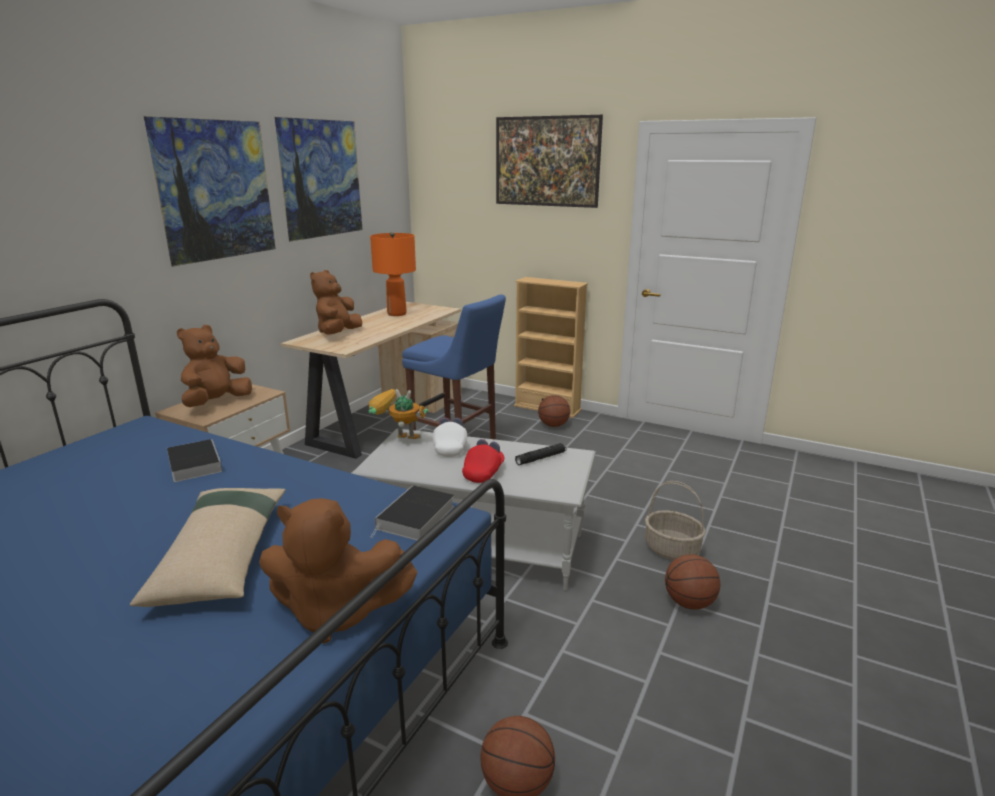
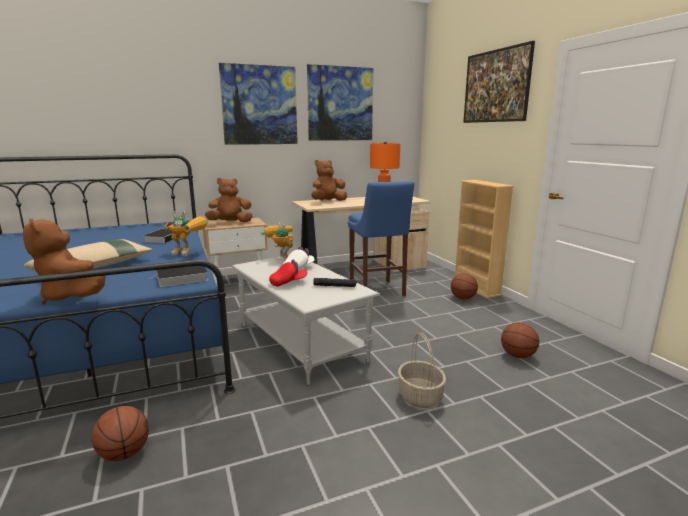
camera: 40 degrees right, 5 degrees down
(315, 475) = (189, 253): none -> toy robot
(689, 603) = (373, 431): basketball -> basketball (517, 355)

